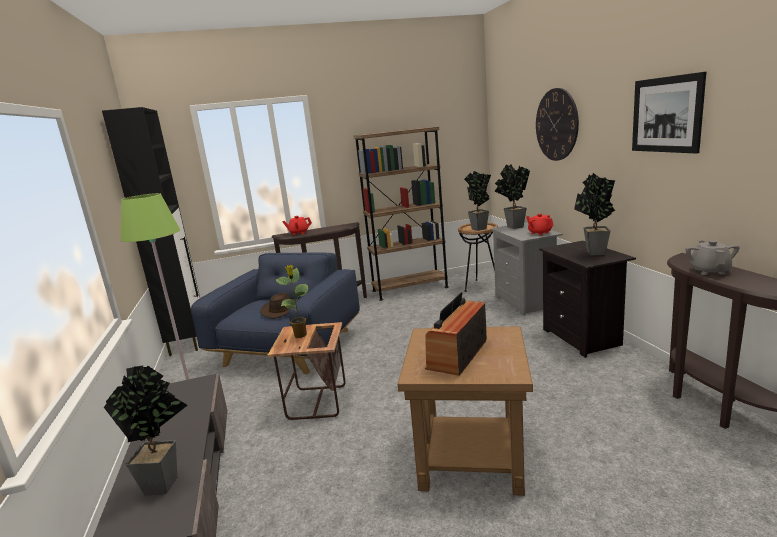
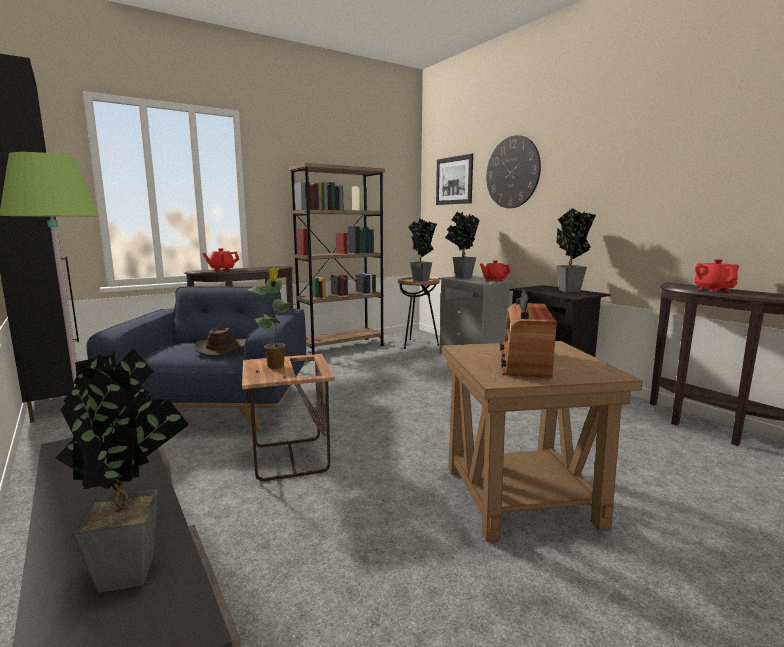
camera: 20 degrees left, 5 degrees down
(666, 114) = (648, 150): picture -> picture (454, 180)
(709, 271) = (713, 290): grey teapot -> red teapot

